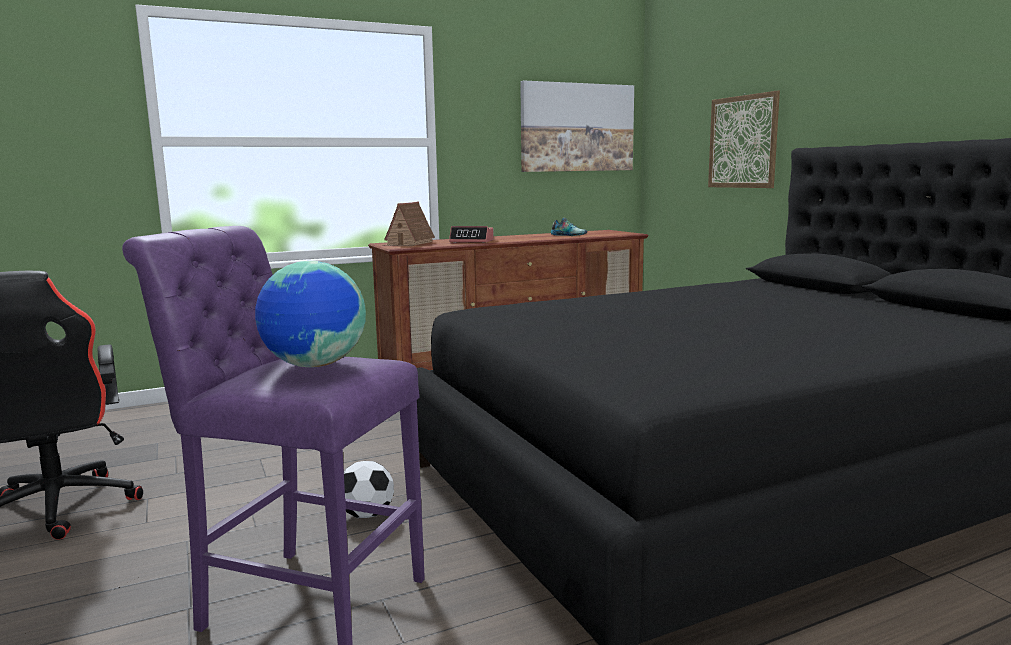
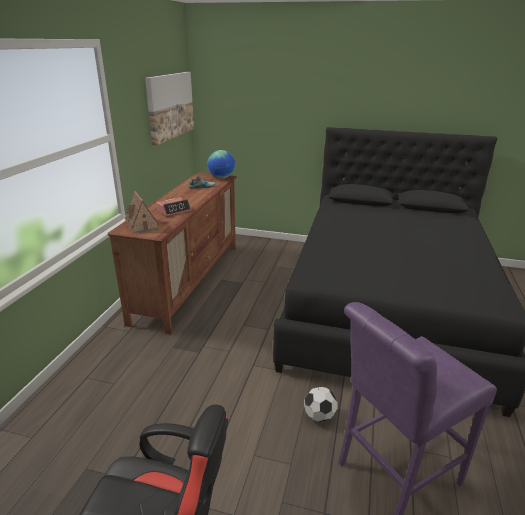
camera: 50 degrees left, 15 degrees up
(315, 365) = (437, 366): globe -> globe (222, 178)
(742, 140) = (282, 117): picture -> none

